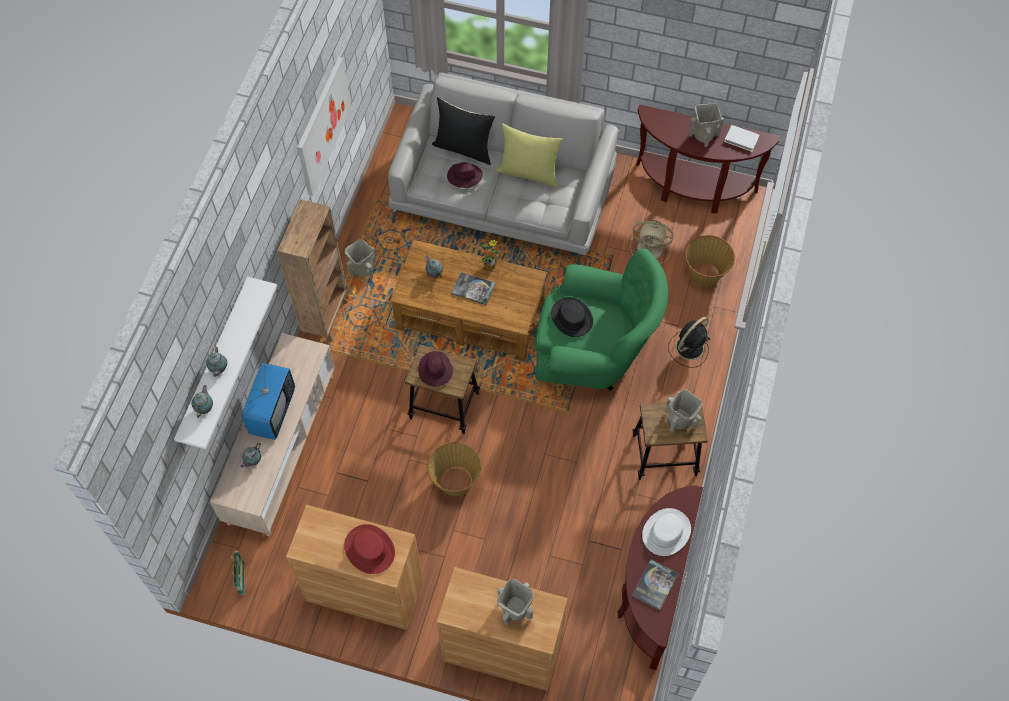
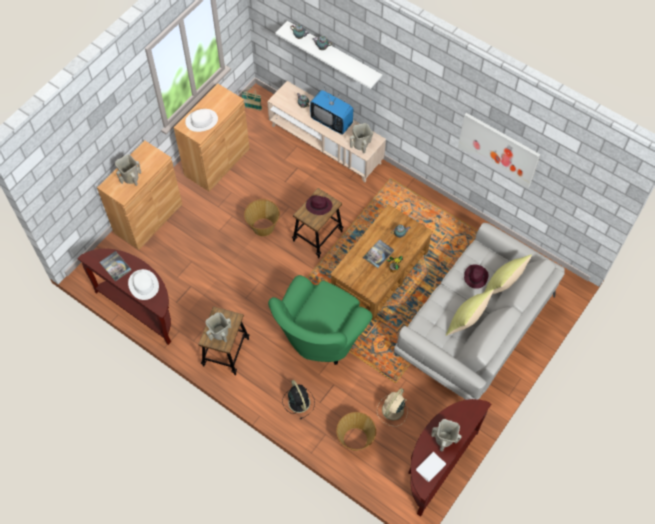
camera: 110 degrees right, 0 degrees up
(326, 317) = (410, 189): brown bookcase -> none
(362, 269) = (441, 219): beige vase -> beige vase (361, 145)
(369, 549) = (201, 121): red hat -> white hat
(464, 148) = (502, 285): black pillow -> yellow pillow
(572, 317) = (331, 305): black hat -> none

